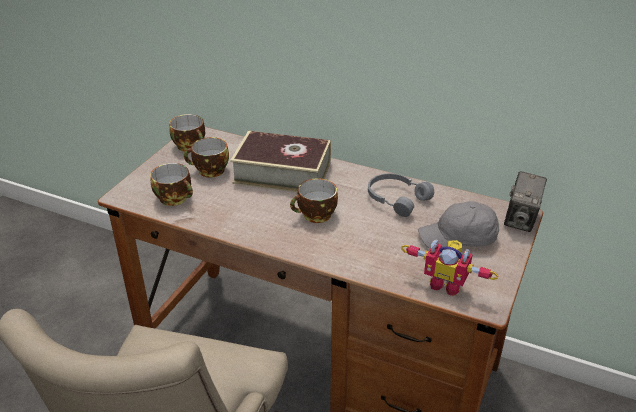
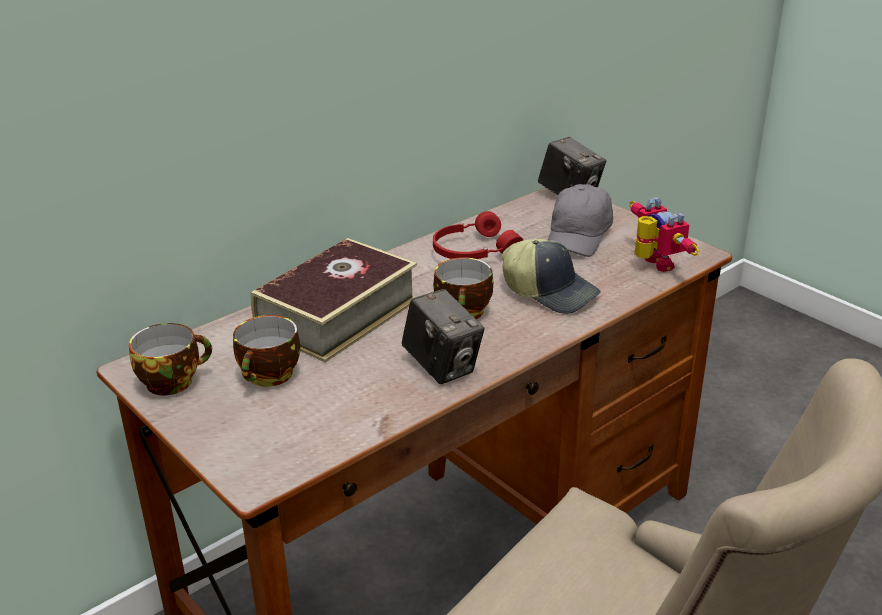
camera: 65 degrees left, 5 degrees down
(175, 198) = (317, 423): cup -> none
(250, 223) = (442, 366): none -> camera
(367, 244) = (550, 292): none -> cap
(396, 198) = (473, 251): grey headphones -> red headphones
(446, 284) = (652, 265): toy robot -> toy robot turned 75 degrees counterclockwise

